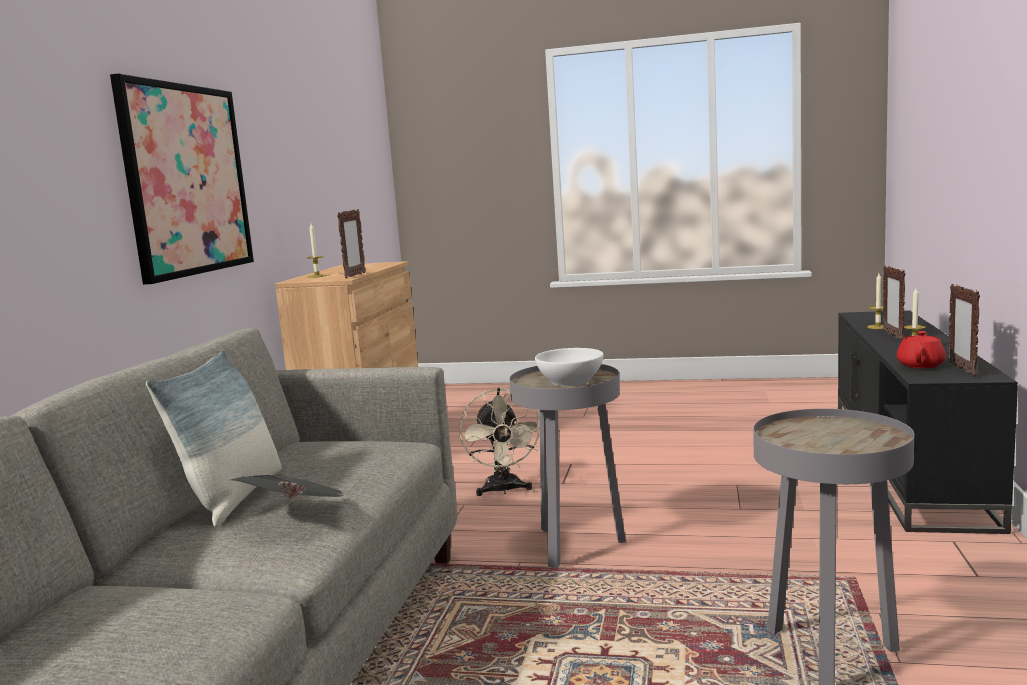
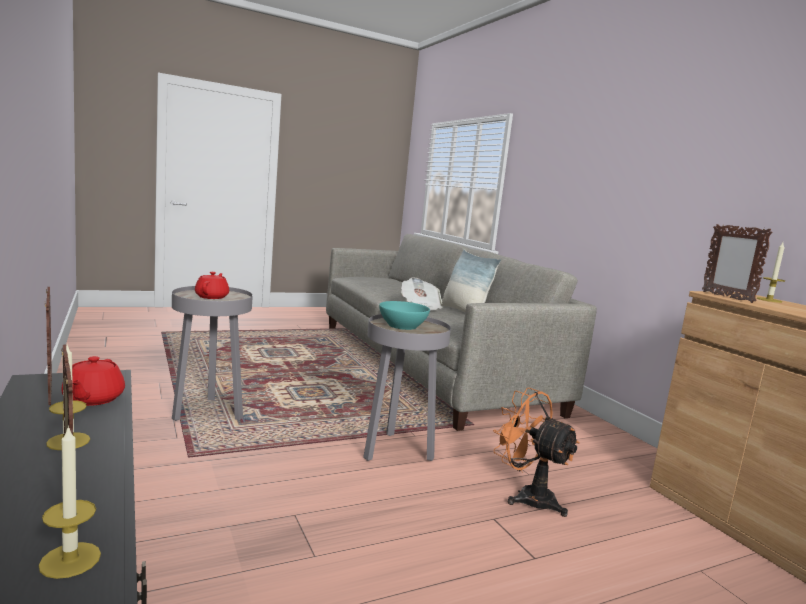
camera: 140 degrees right, 0 degrees up
(187, 180) = (674, 187): picture -> none
(503, 490) = (527, 496): beige fan -> orange fan
(570, 381) = (402, 326): white bowl -> turquoise bowl
(832, 435) = (212, 297): none -> red teapot

